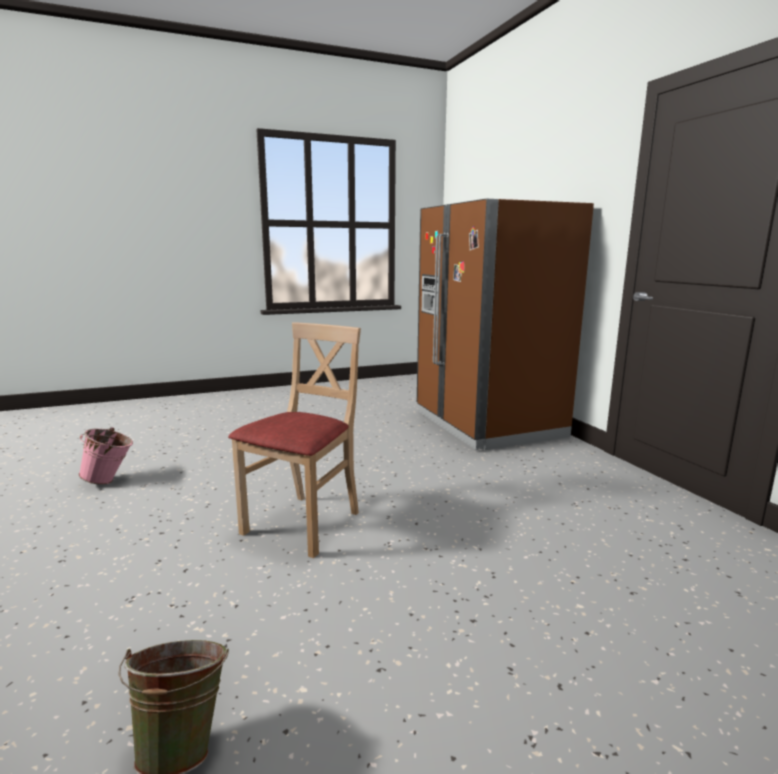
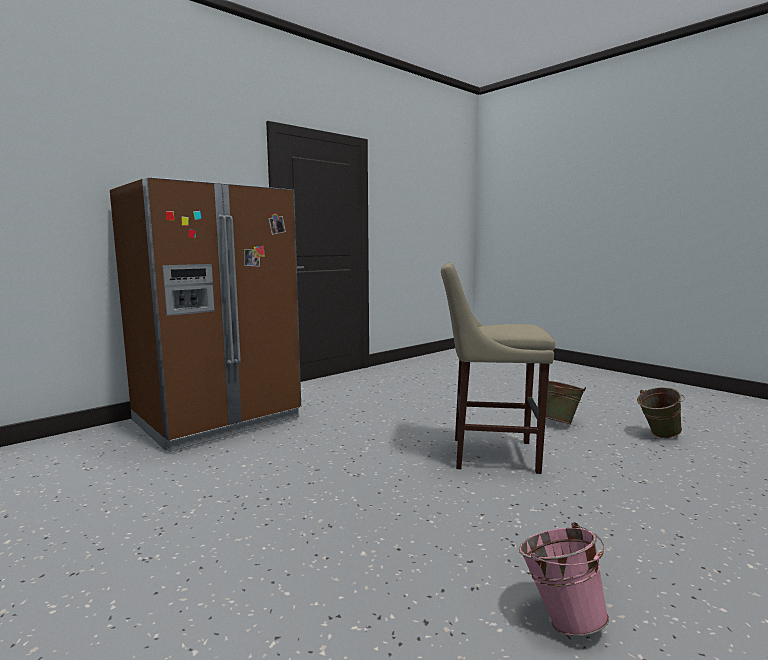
camera: 110 degrees left, 5 degrees down
(303, 524) = (488, 454): beige chair -> beige stool
(346, 635) = (562, 423): none -> green bucket

